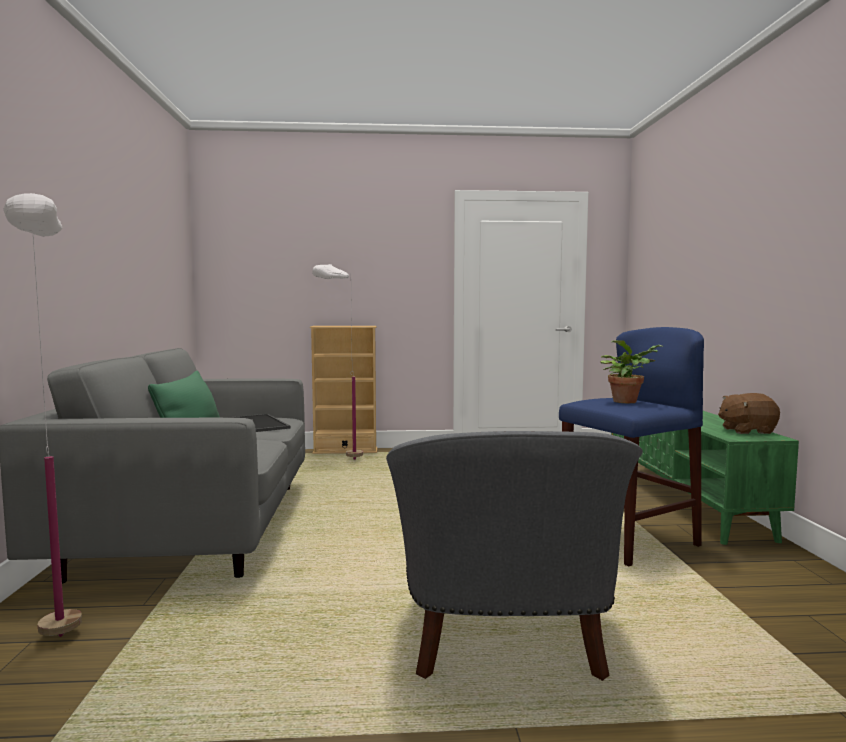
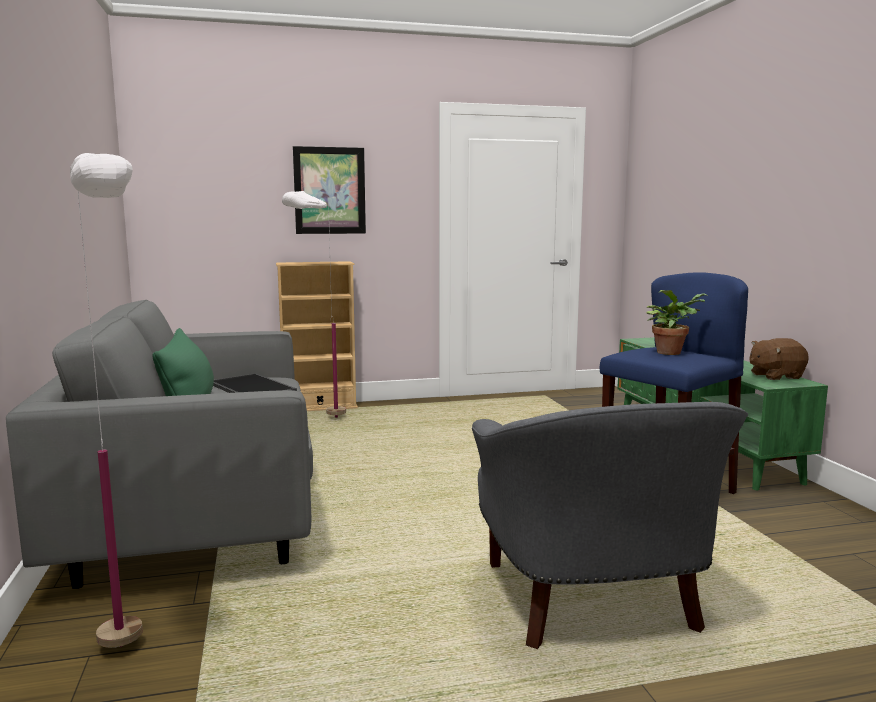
camera: 10 degrees left, 5 degrees up
(359, 266) = (329, 190): none -> picture

